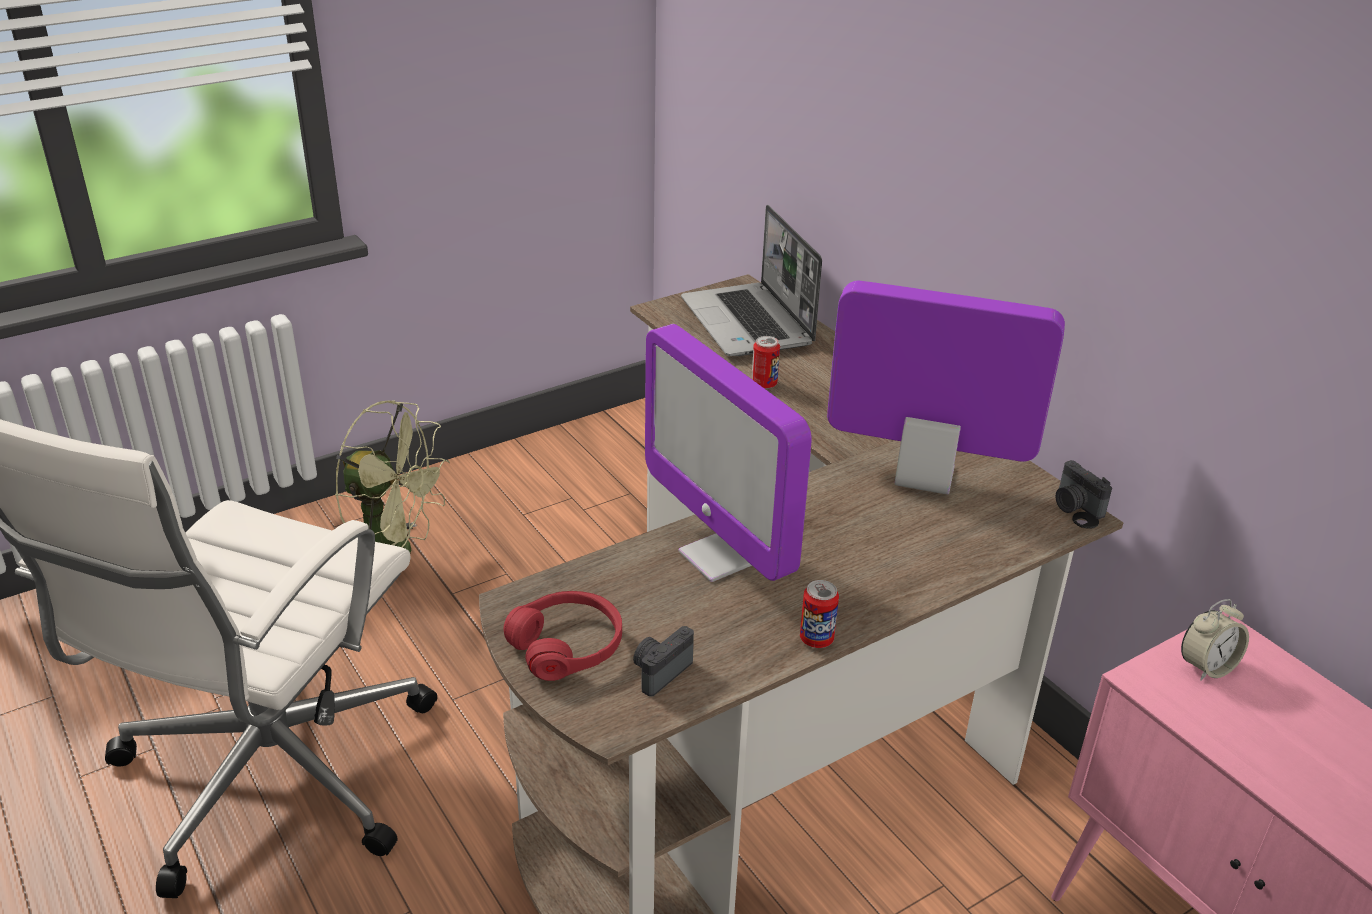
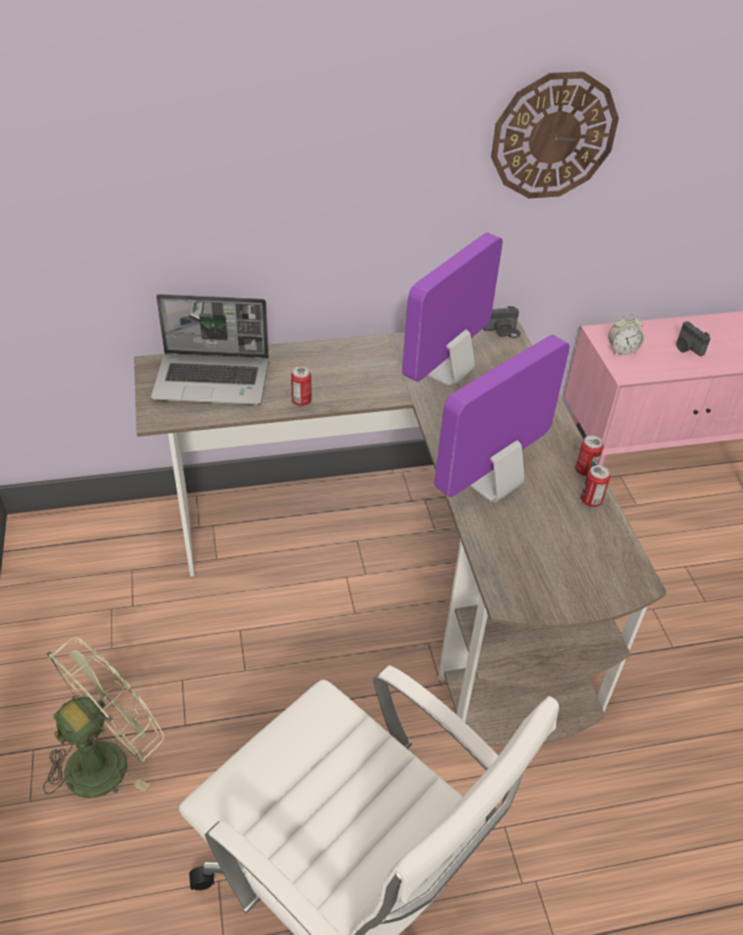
camera: 70 degrees left, 10 degrees up
(567, 646) = (561, 583): red headphones -> none
(659, 671) = (596, 546): camera -> camera (687, 348)
(721, 556) = (493, 485): monitor -> monitor turned 150 degrees clockwise
(753, 654) = (591, 500): none -> can
(1206, 667) = (622, 350): alarm clock -> alarm clock turned 90 degrees clockwise
(1222, 221) = (553, 136): none -> wall clock

